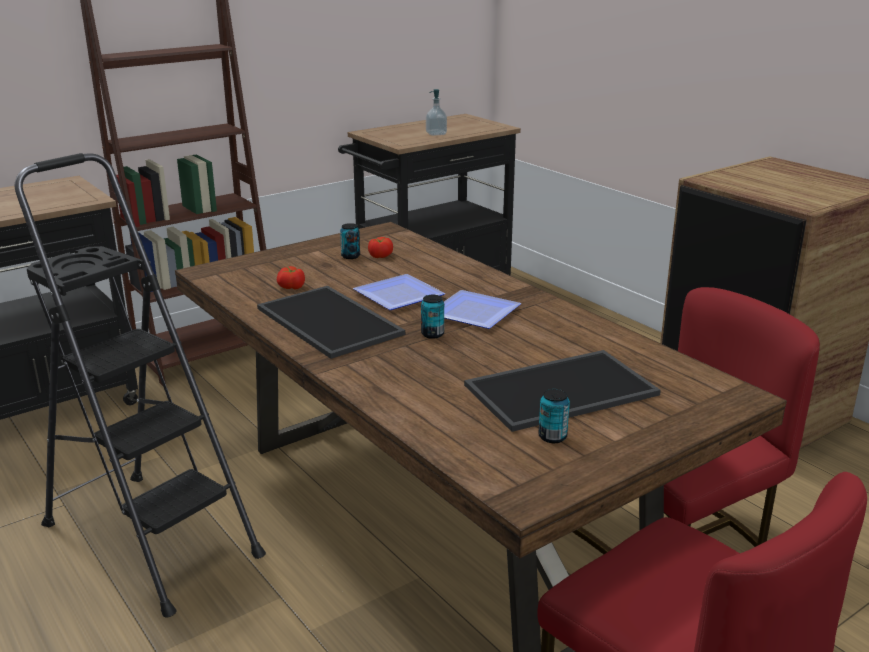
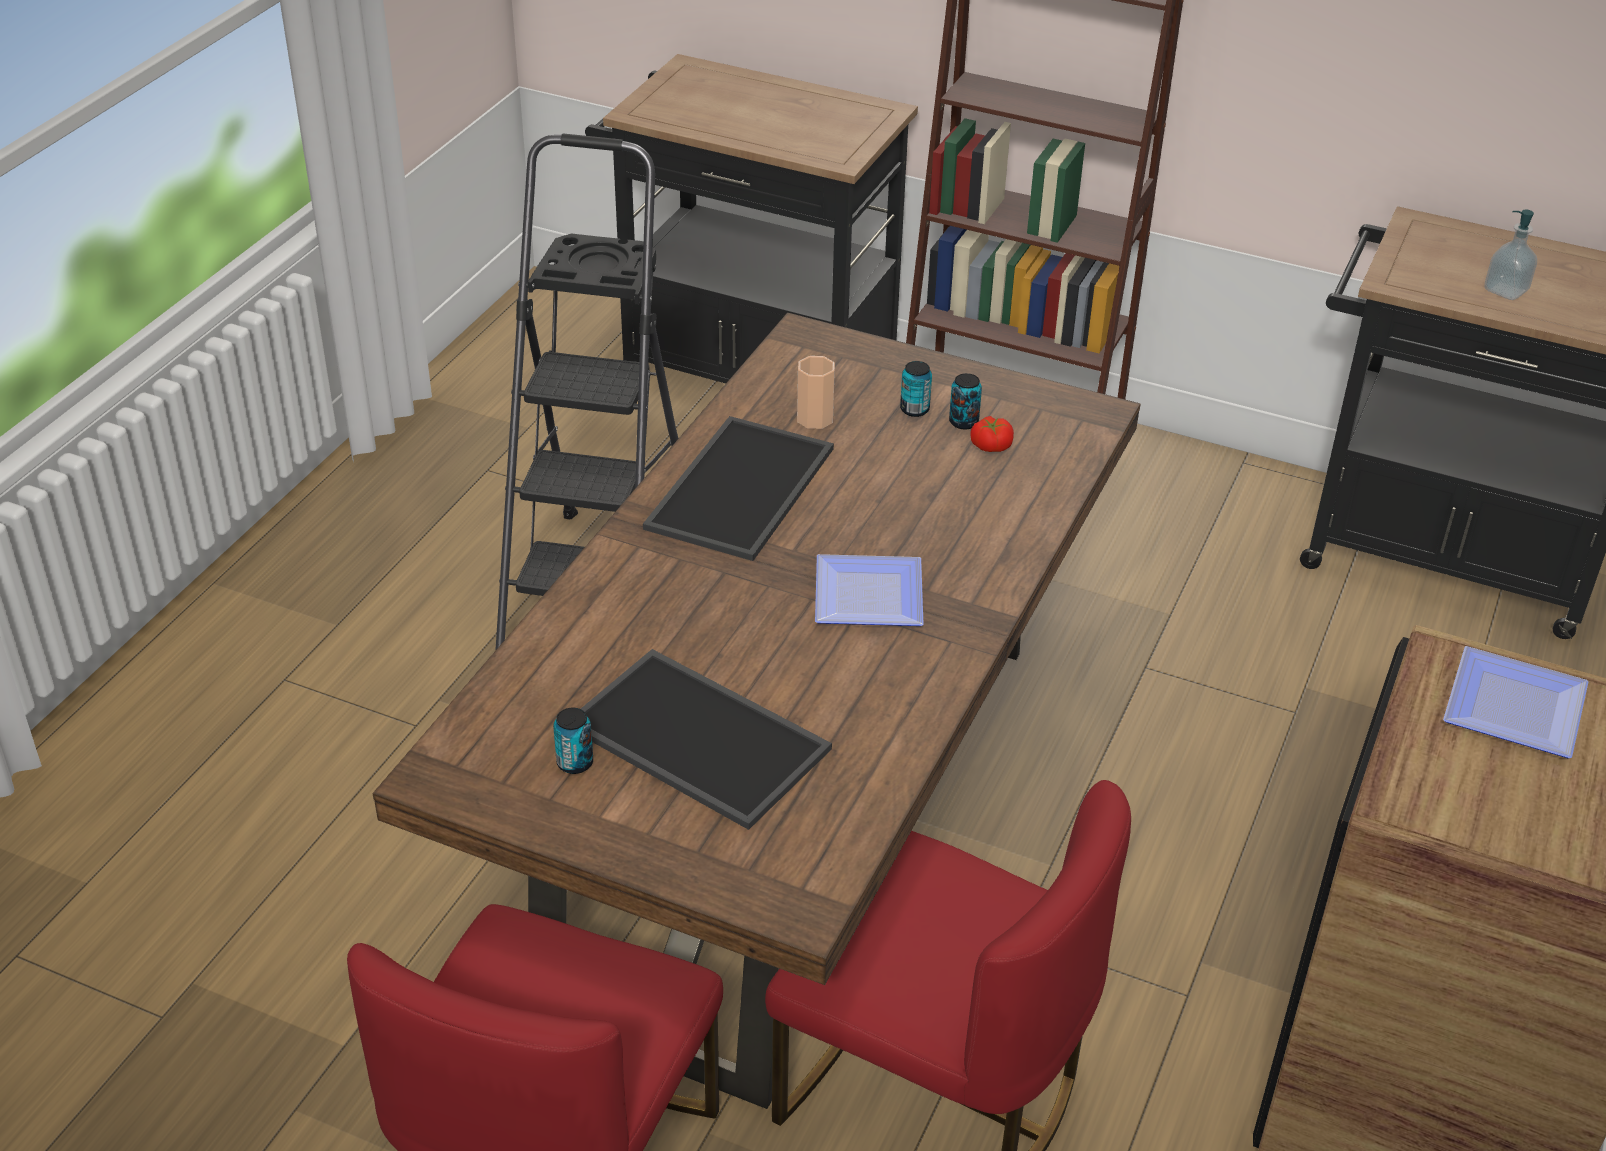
camera: 60 degrees right, 15 degrees up
(291, 287) = (815, 418): tomato -> cup
(399, 294) = (872, 511): plate -> plate (1519, 706)
(432, 334) = (772, 582): can -> can (914, 409)

